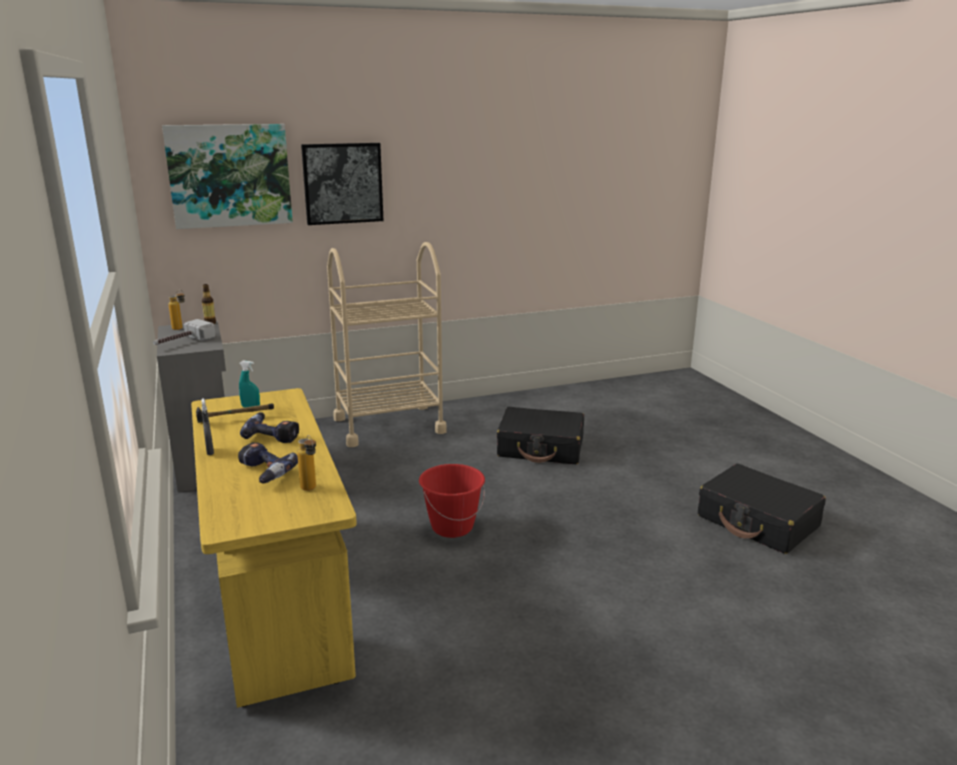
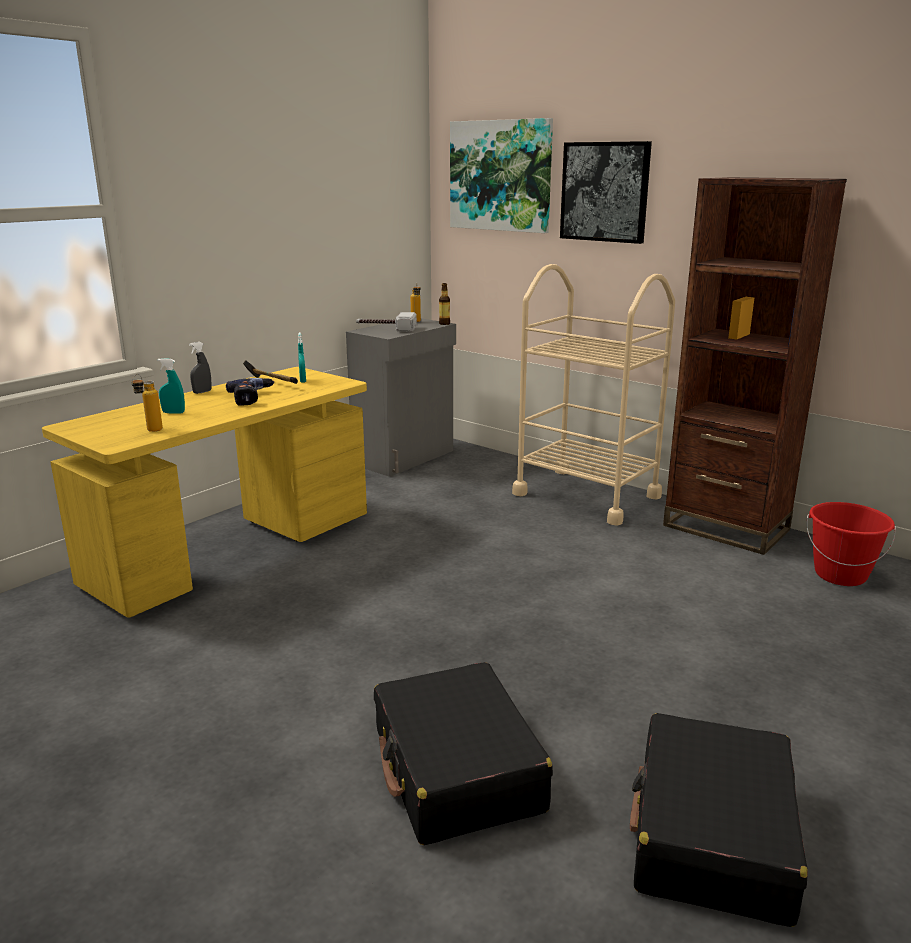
camera: 60 degrees right, 0 degrees up
(263, 473) = (173, 412): power drill -> turquoise spray bottle
(452, 527) = (419, 589): red bucket -> red bucket (840, 575)
(489, 406) = (726, 528): none -> brown bookcase
(541, 448) = (670, 588): black suitcase -> black suitcase (457, 771)

